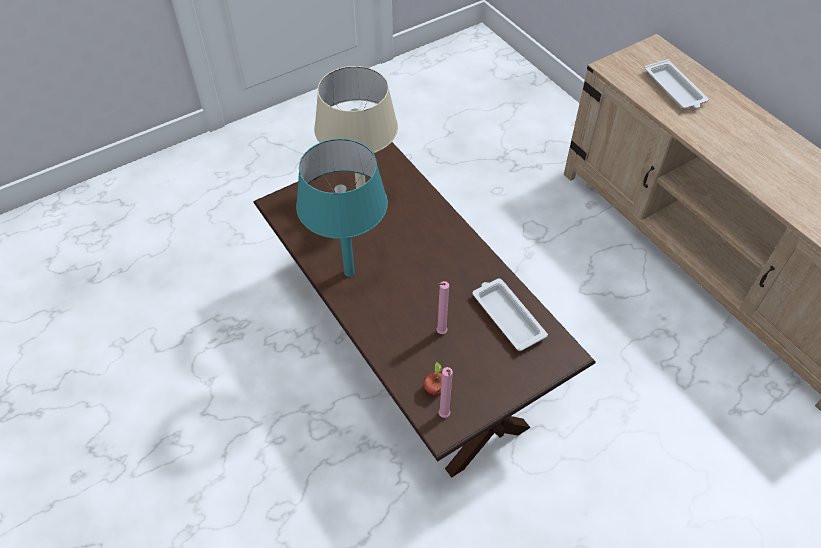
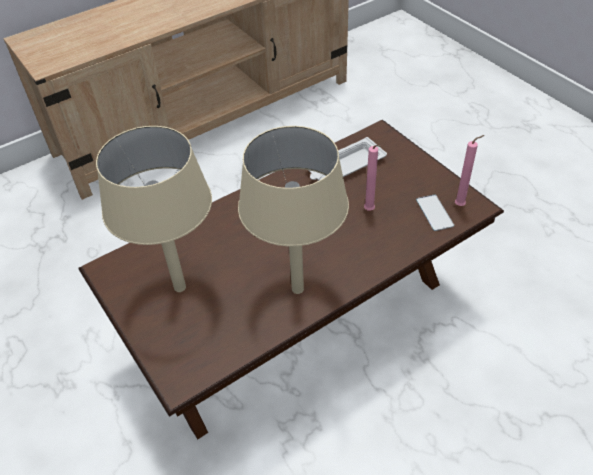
camera: 90 degrees left, 5 degrees down
(349, 272) = (298, 289): turquoise table lamp -> beige table lamp
(434, 389) = (434, 213): apple -> phone
(674, 89) = (93, 33): white tray -> none

